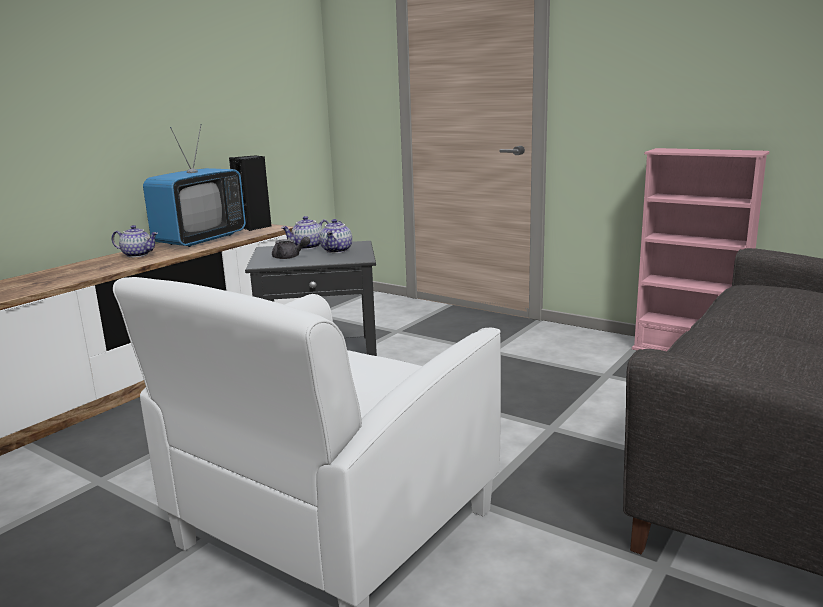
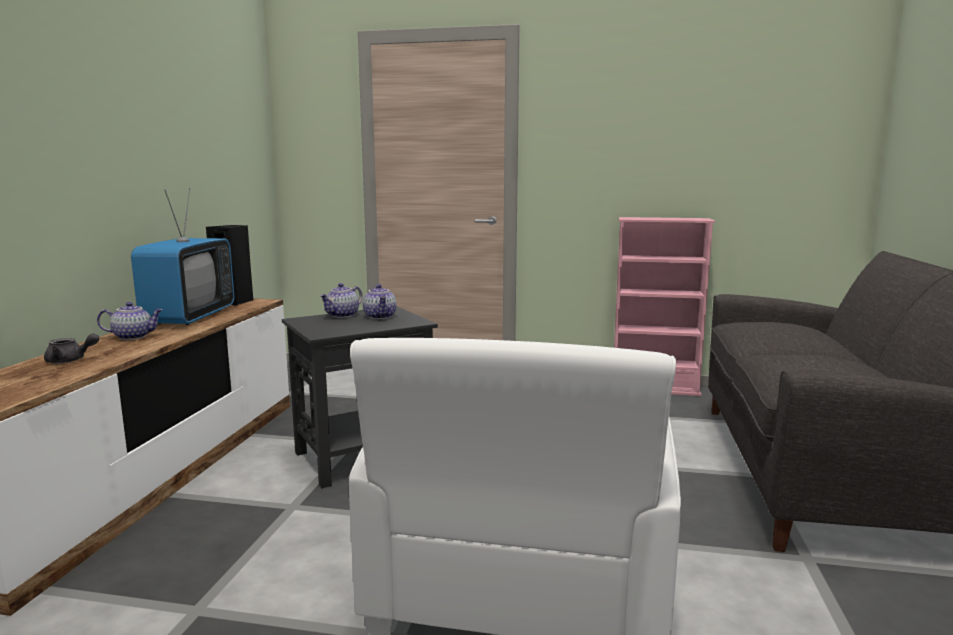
camera: 25 degrees left, 5 degrees down
(289, 257) = (340, 326): grey teapot -> grey teapot (70, 360)

